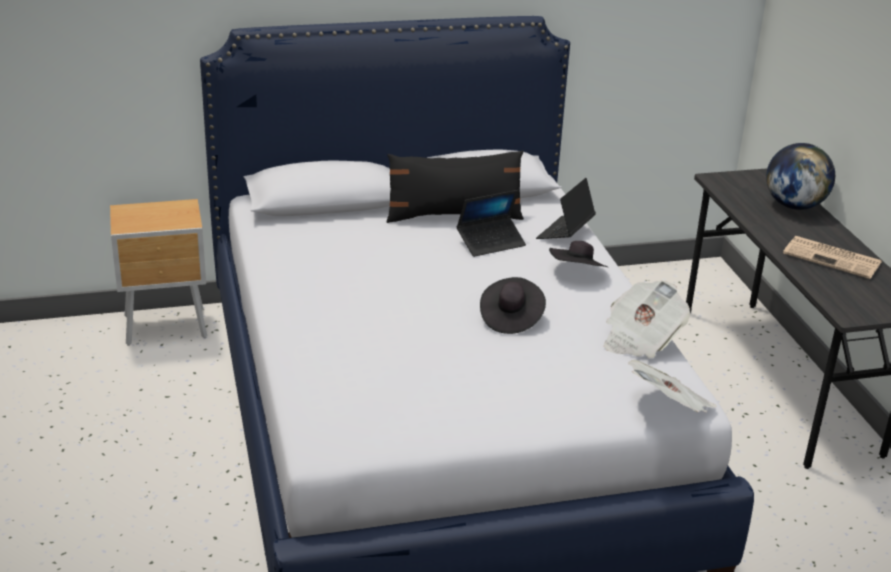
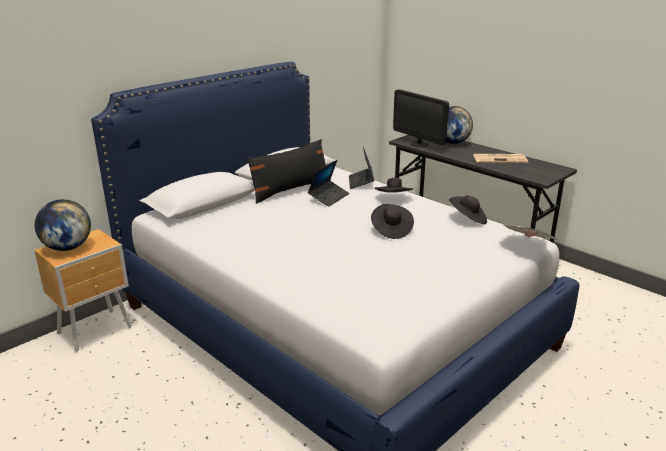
camera: 30 degrees left, 5 degrees down
(144, 214) = (67, 247): none -> globe
(640, 339) = (468, 219): newspaper -> black hat
(735, 193) = (419, 144): none -> monitor

